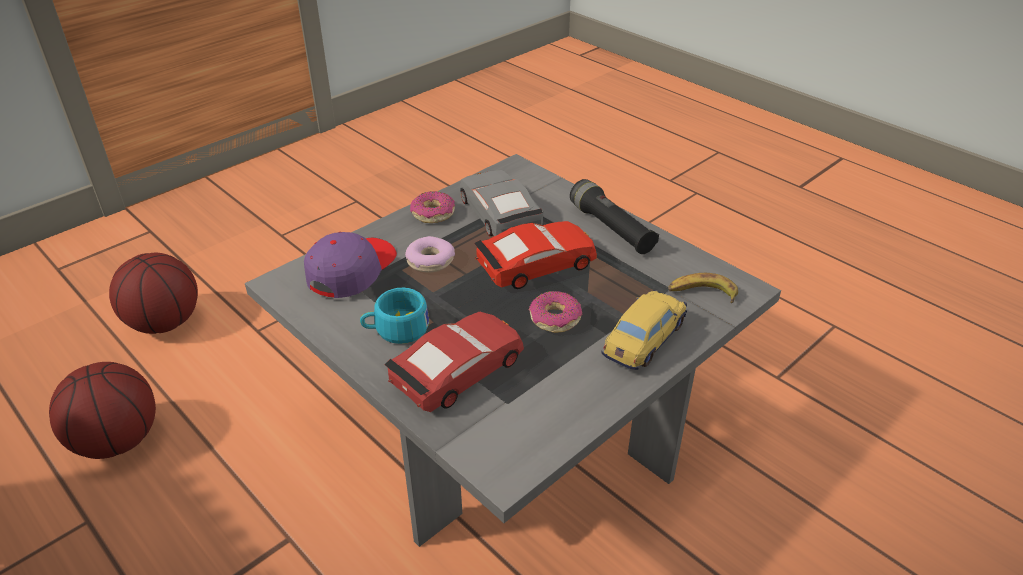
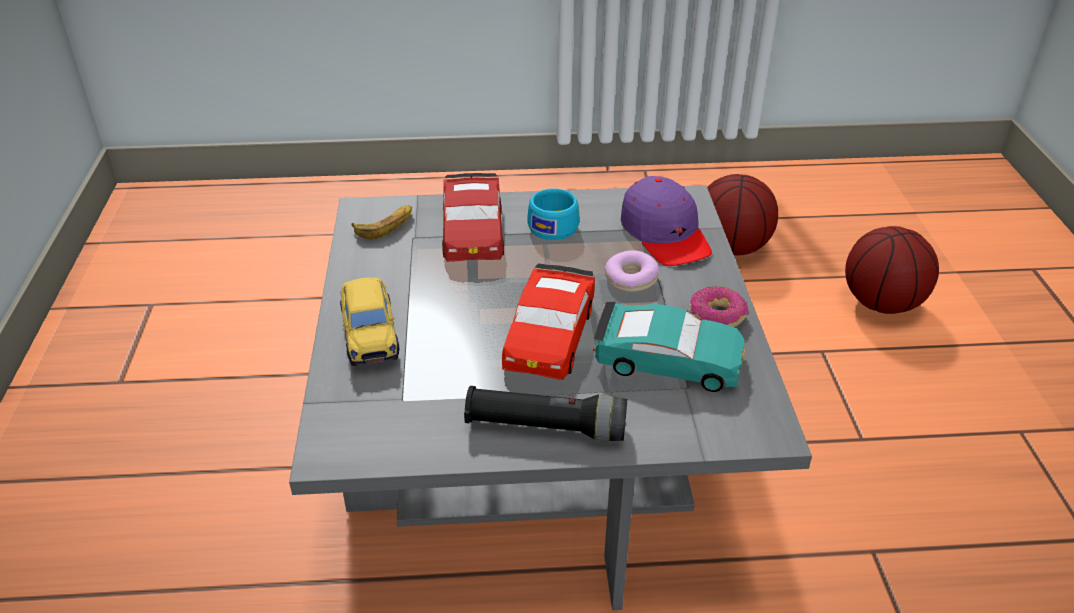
camera: 130 degrees right, 0 degrees up
(499, 214) = (668, 360): grey toy car -> turquoise toy car
(554, 319) = (463, 304): donut -> none
(701, 293) = (366, 415): banana -> banana (385, 226)

